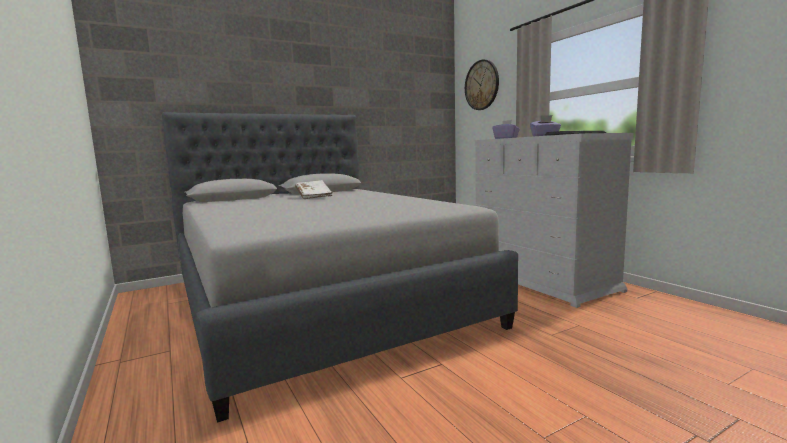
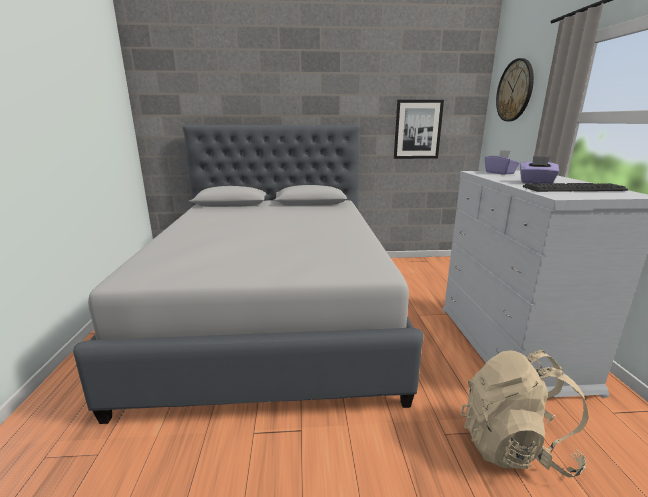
camera: 25 degrees right, 10 degrees up
(314, 196) = (288, 213): white book -> none
(404, 121) = (417, 129): none -> picture
(600, 328) = (514, 446): none -> beige backpack

